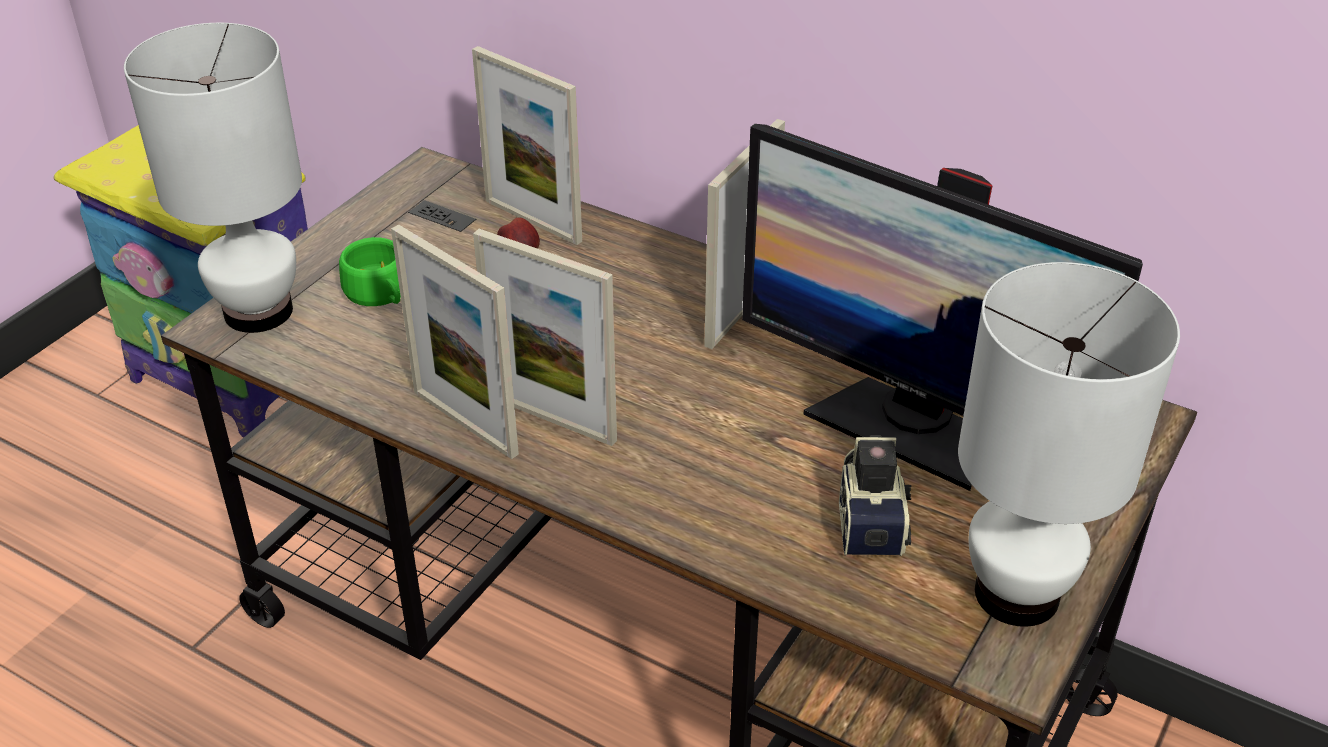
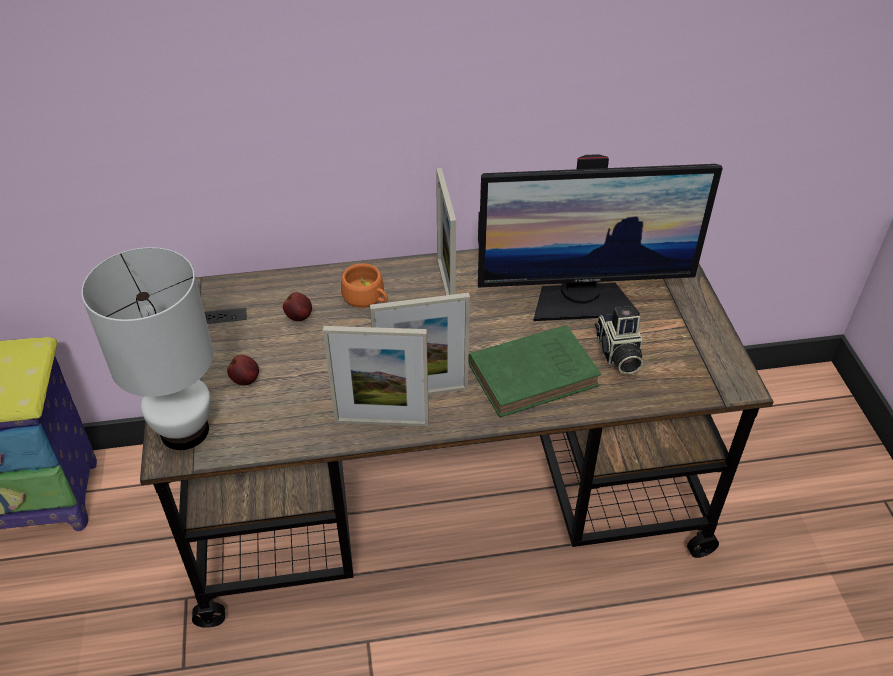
camera: 40 degrees left, 5 degrees up
(380, 294) = (246, 380): green cup -> apple
(533, 221) = (280, 292): picture frame -> none
(623, 277) = (367, 298): none -> orange cup
(723, 480) = (536, 374): none -> green book
(871, 520) = (617, 354): camera -> camera turned 150 degrees counterclockwise
(1015, 592) = (704, 350): white table lamp -> none

